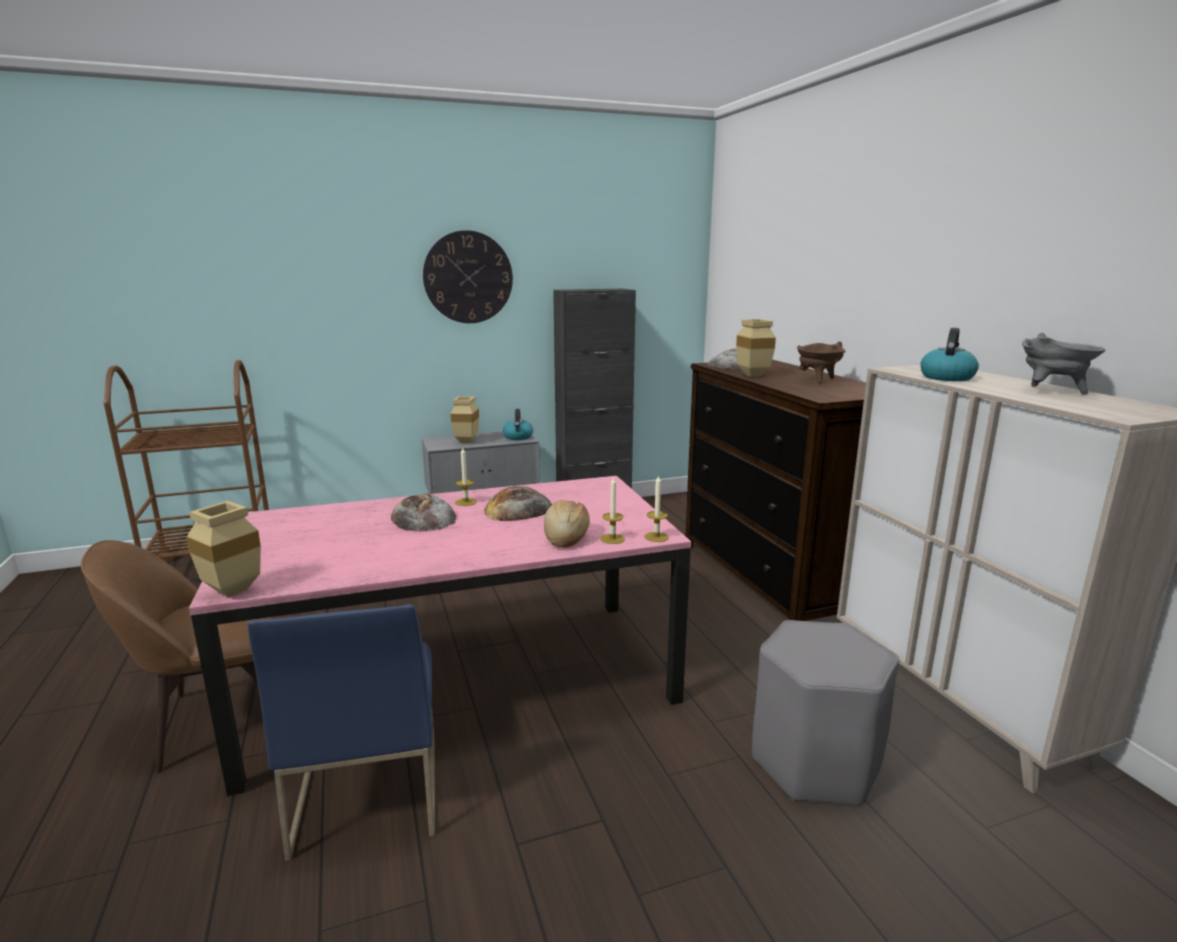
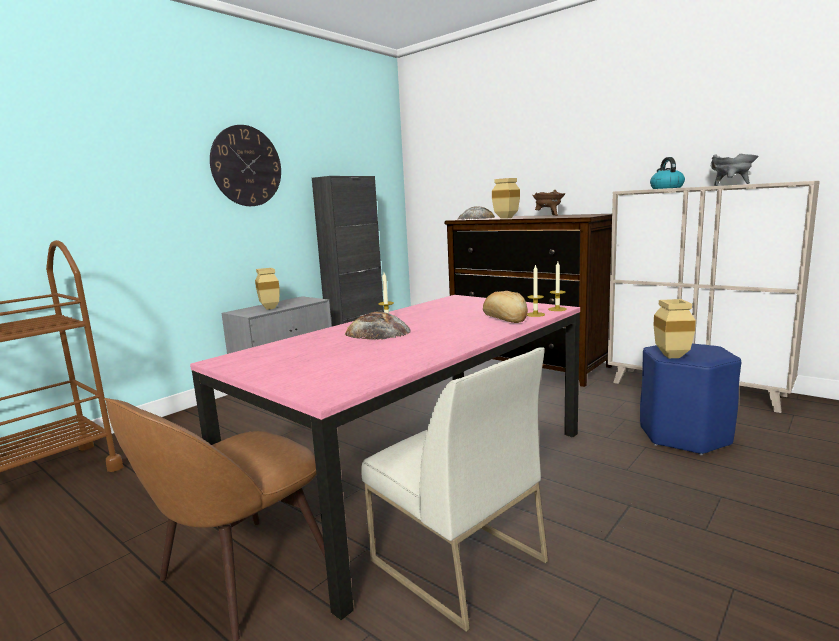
camera: 30 degrees left, 5 degrees down
(231, 593) = (335, 395): beige vase -> beige vase (673, 357)
(366, 790) = (456, 561): blue chair -> white chair
(518, 437) = (307, 300): kettle -> none
(518, 509) = (435, 316): bread -> none
(815, 764) = (684, 436): grey stool -> blue stool

